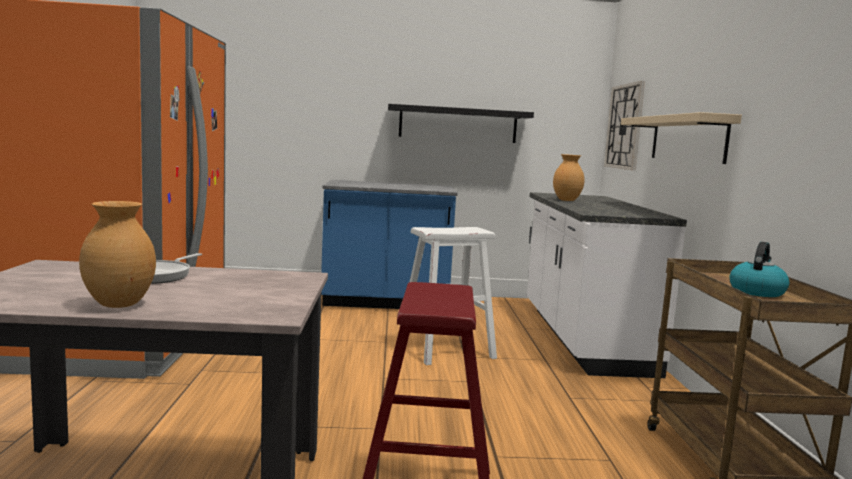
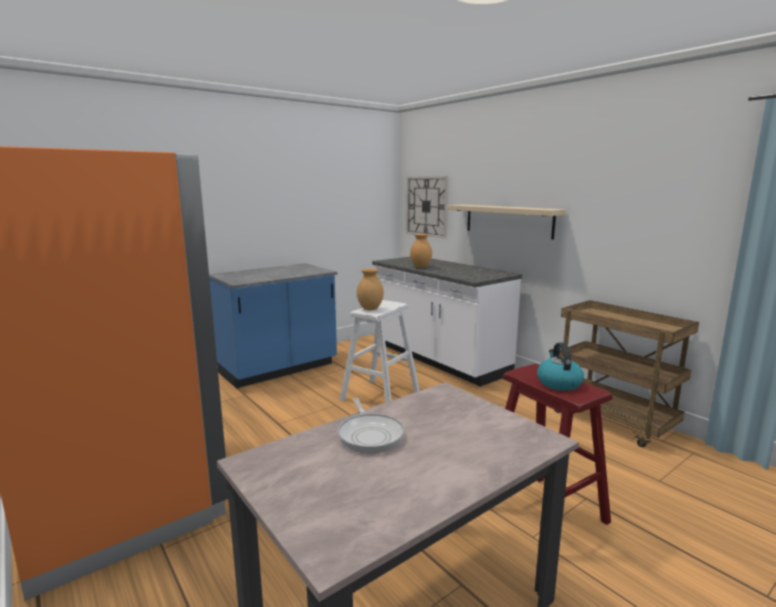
camera: 35 degrees left, 5 degrees up
(118, 305) = (449, 480): brown vase -> brown vase (370, 309)
(458, 124) = (304, 212): black shelf -> none
(756, 291) = (626, 321): kettle -> kettle (558, 383)

